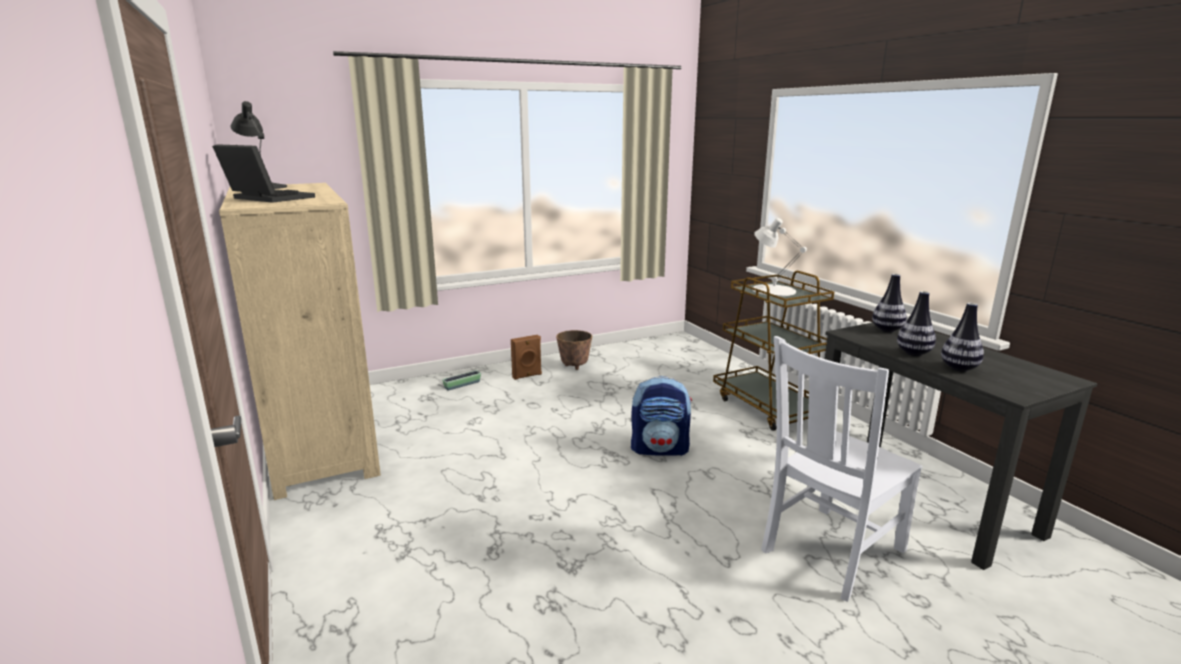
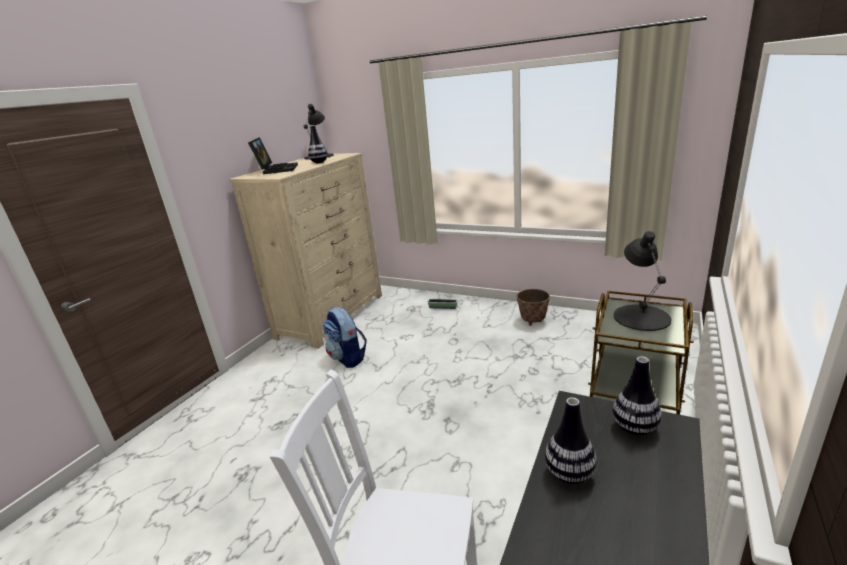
camera: 55 degrees right, 5 degrees up
(527, 376) = (488, 316): brown speaker -> none
(660, 449) = (464, 422): backpack -> backpack (348, 358)
(773, 290) = (641, 317): white table lamp -> black table lamp
(959, 368) = (560, 530): vase -> vase (319, 162)

